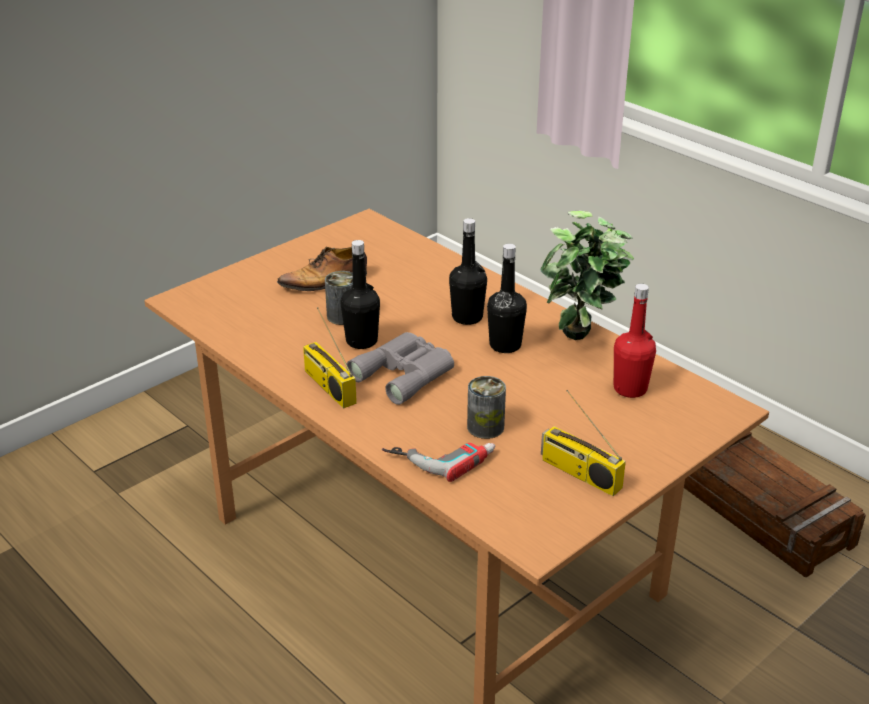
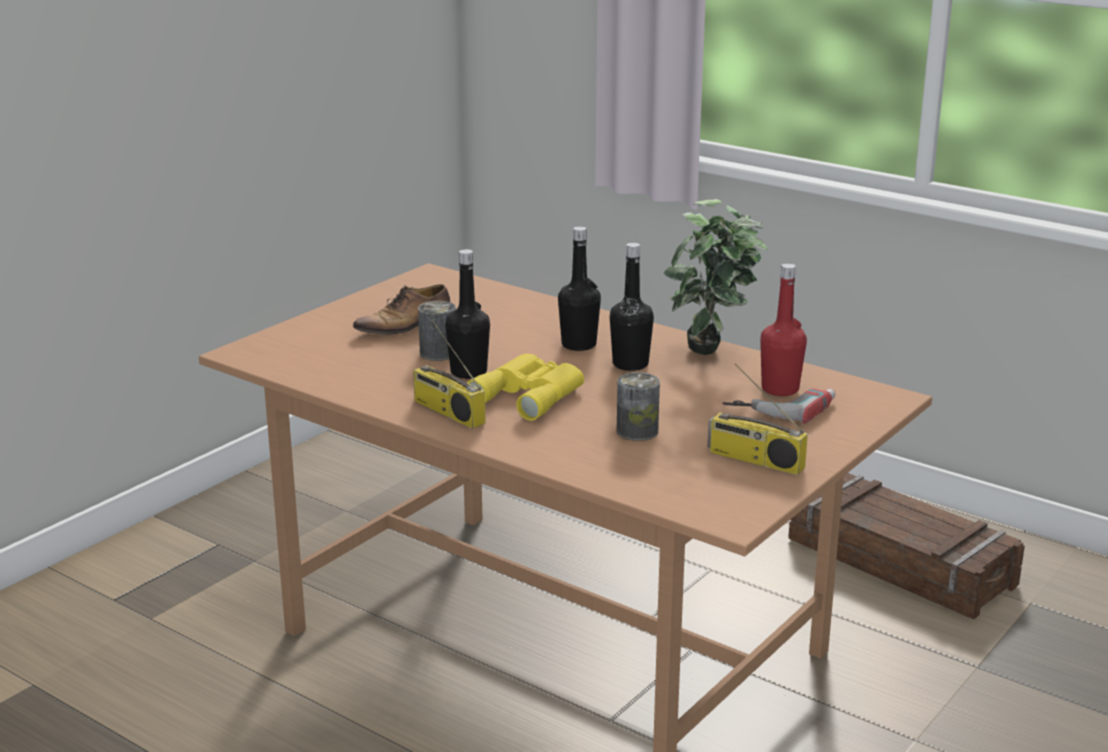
camera: 10 degrees left, 10 degrees down
(406, 373) = (530, 395): grey binoculars -> yellow binoculars
(440, 455) = (597, 457): power drill -> power drill (781, 406)

